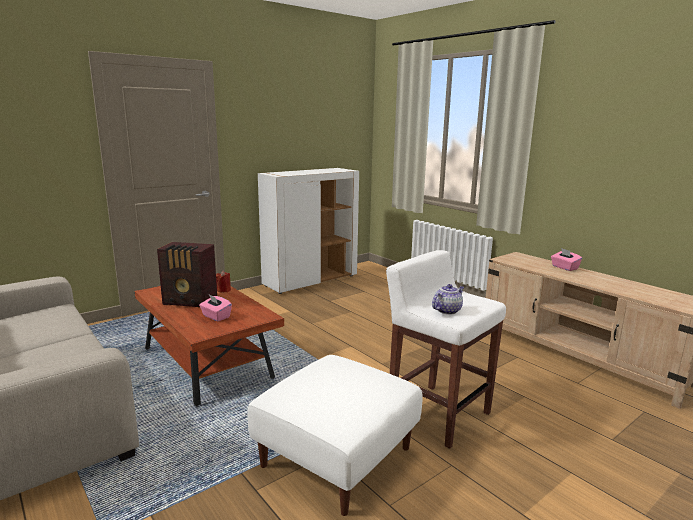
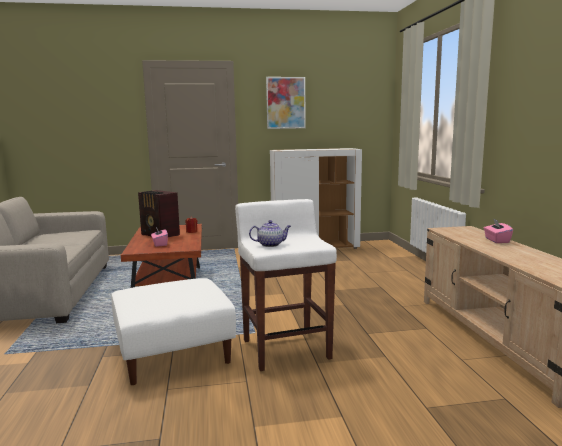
camera: 30 degrees right, 5 degrees down
(272, 116) = (285, 103): none -> picture

